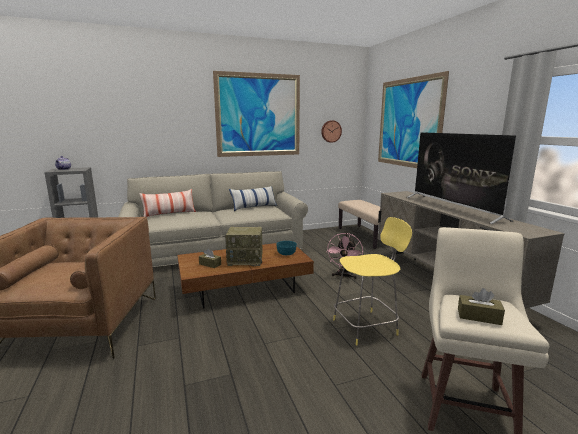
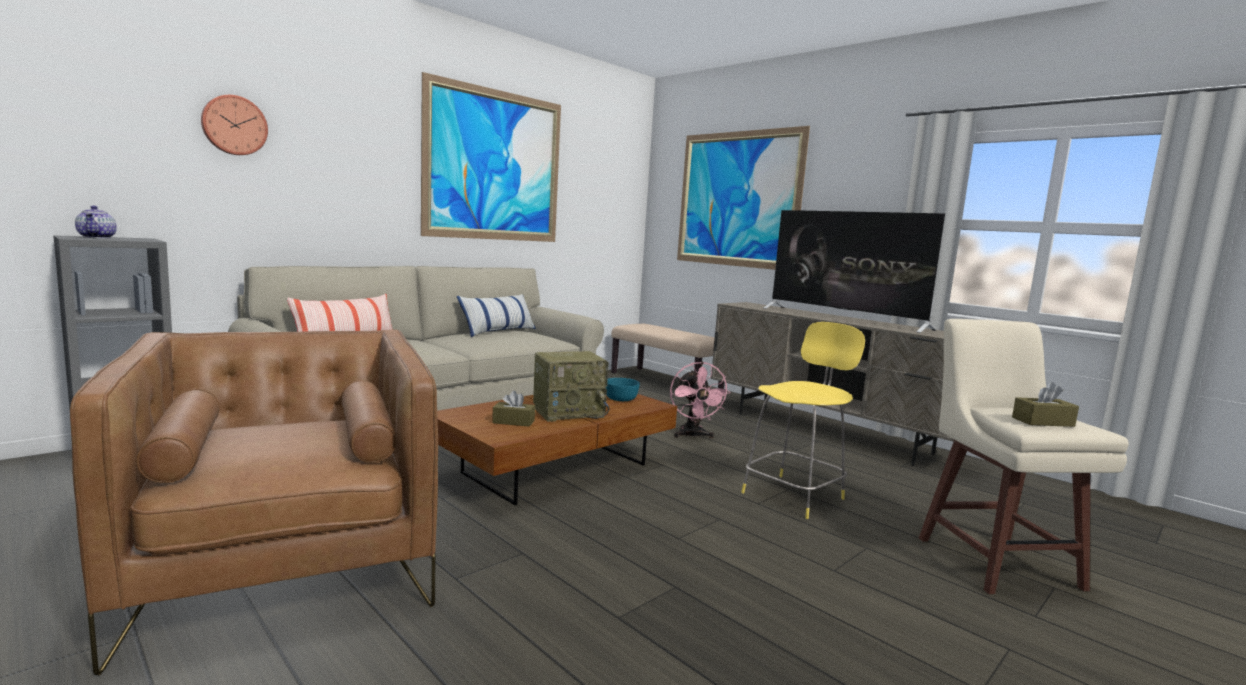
camera: 25 degrees left, 5 degrees down
(331, 131) = (601, 206): wall clock -> wall clock (234, 125)

